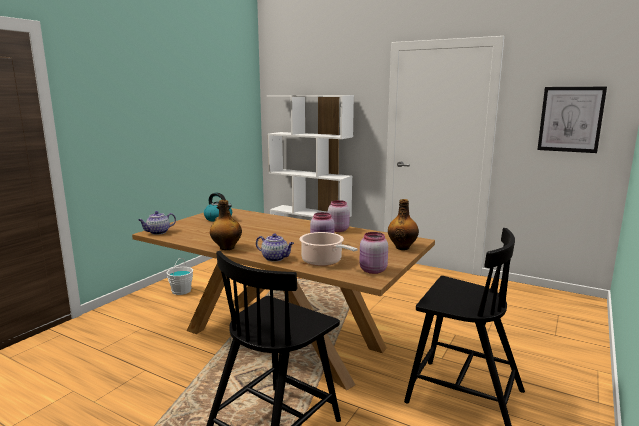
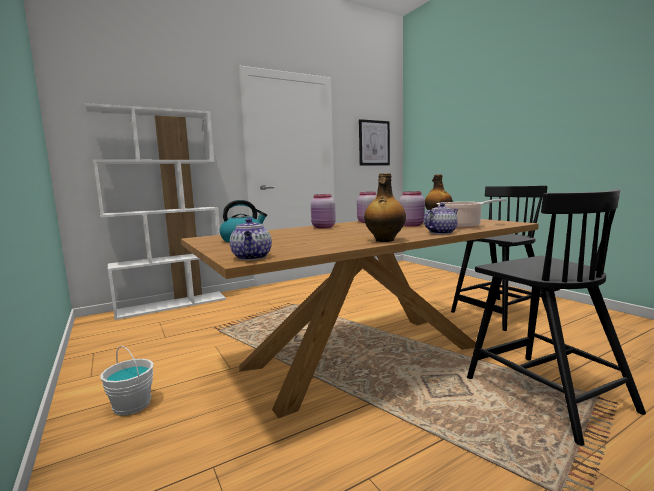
camera: 60 degrees left, 5 degrees down
(372, 270) = (493, 222): pink jar -> pink jar (323, 227)

